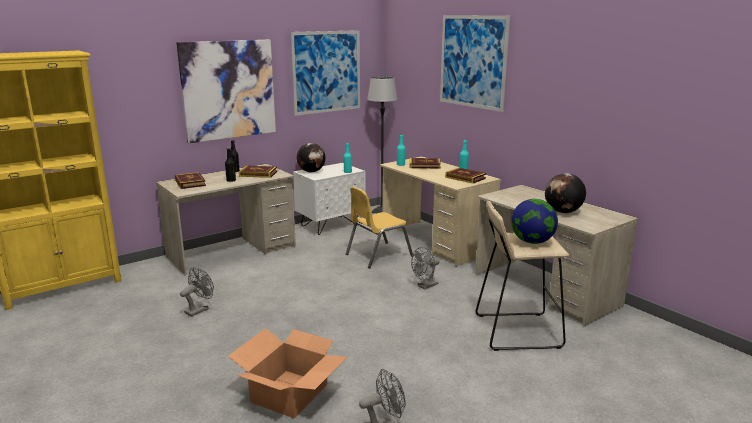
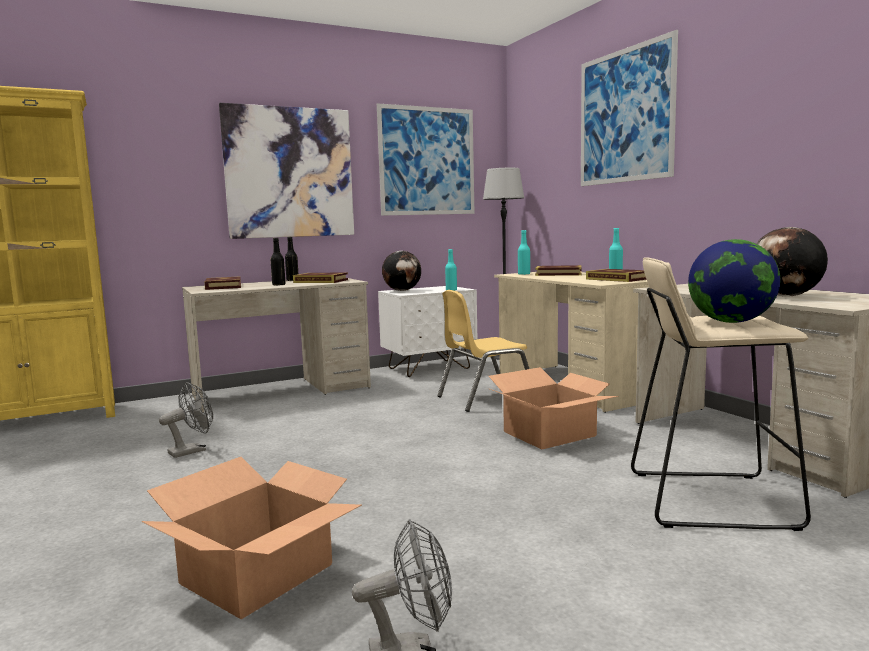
camera: 10 degrees right, 10 degrees down
(425, 286) = (550, 434): grey fan -> cardboard box

